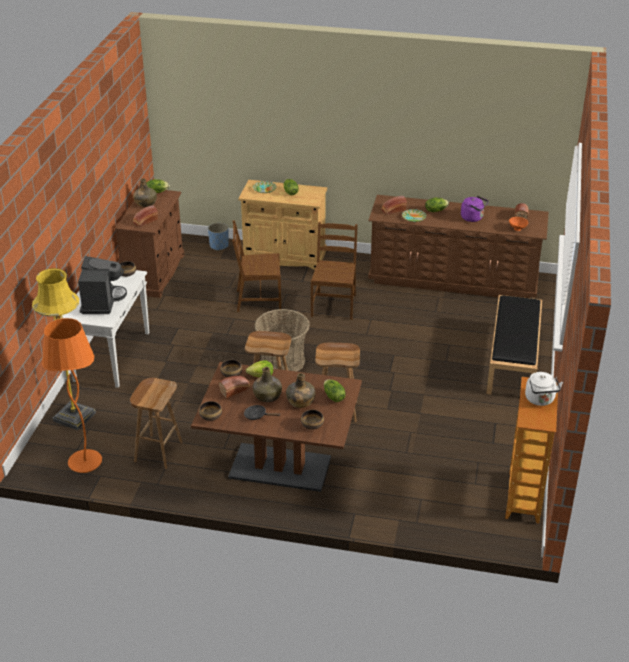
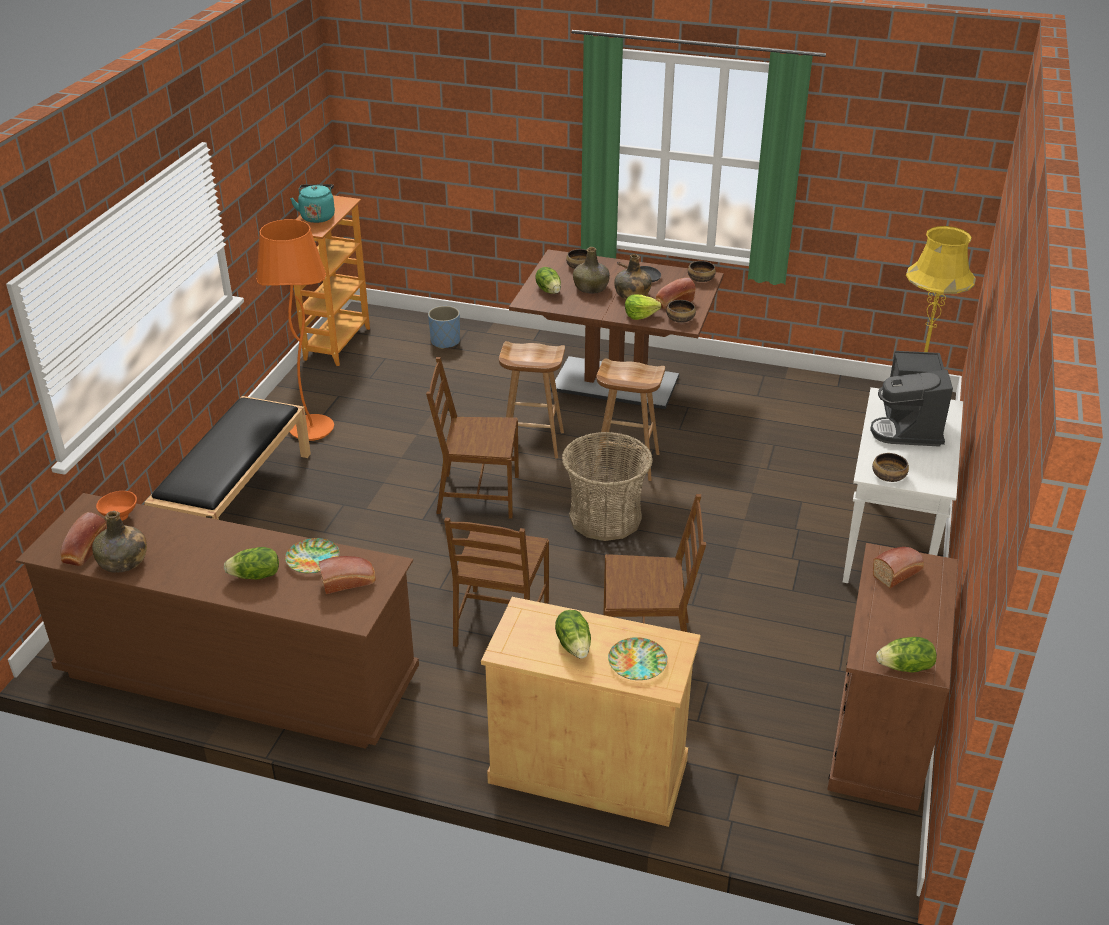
camera: 175 degrees left, 0 degrees up
(85, 463) = (863, 400): orange floor lamp -> orange floor lamp (312, 429)
(145, 203) = (919, 629): green bottle -> green bottle (123, 561)
(158, 451) = (773, 408): brown stool -> none
(219, 246) = (748, 818): blue planter -> blue planter (445, 342)
(365, 371) = (477, 495): none -> brown chair
(473, 218) = (188, 550): purple kettle -> none
(540, 400) = (317, 216): white kettle -> turquoise kettle

